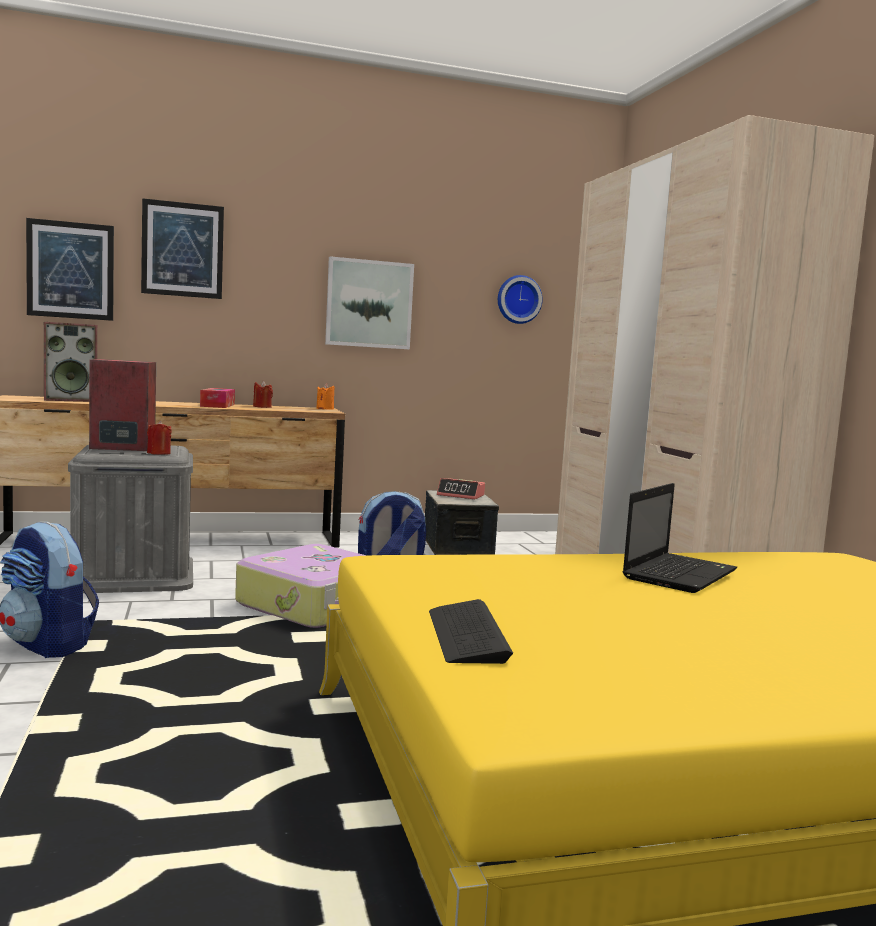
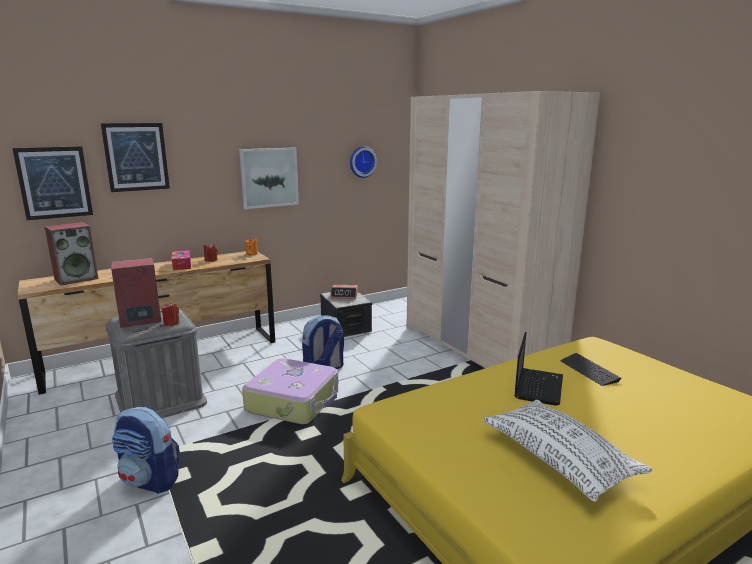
camera: 15 degrees left, 10 degrees up
(467, 634) = (476, 479): keyboard -> keyboard (589, 370)
(642, 641) = (559, 459): none -> white pillow

